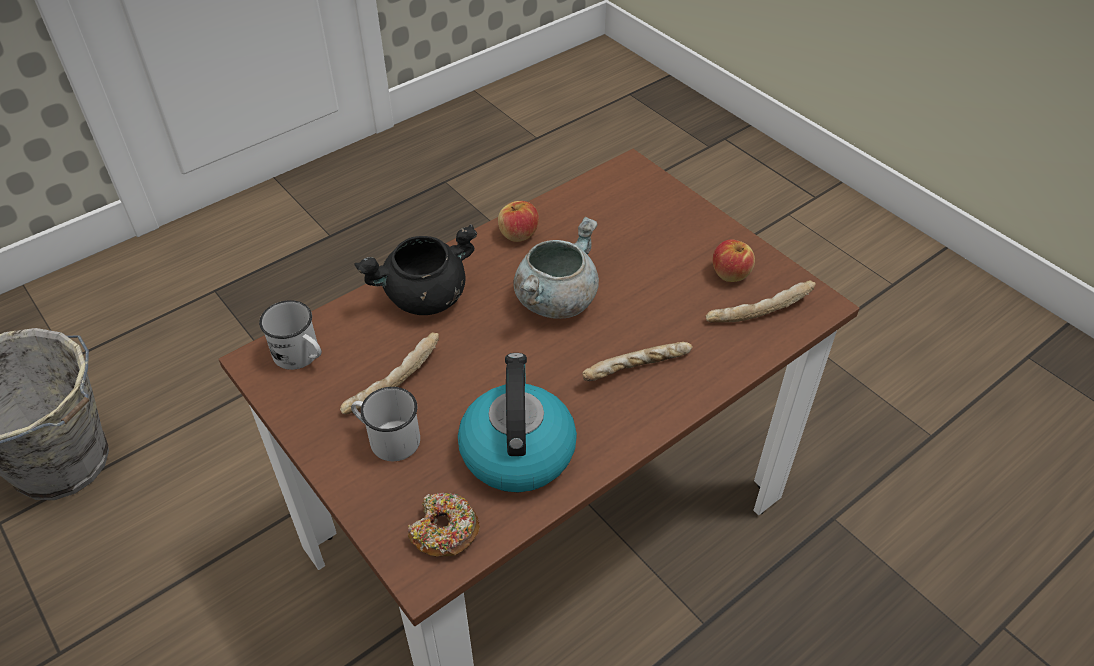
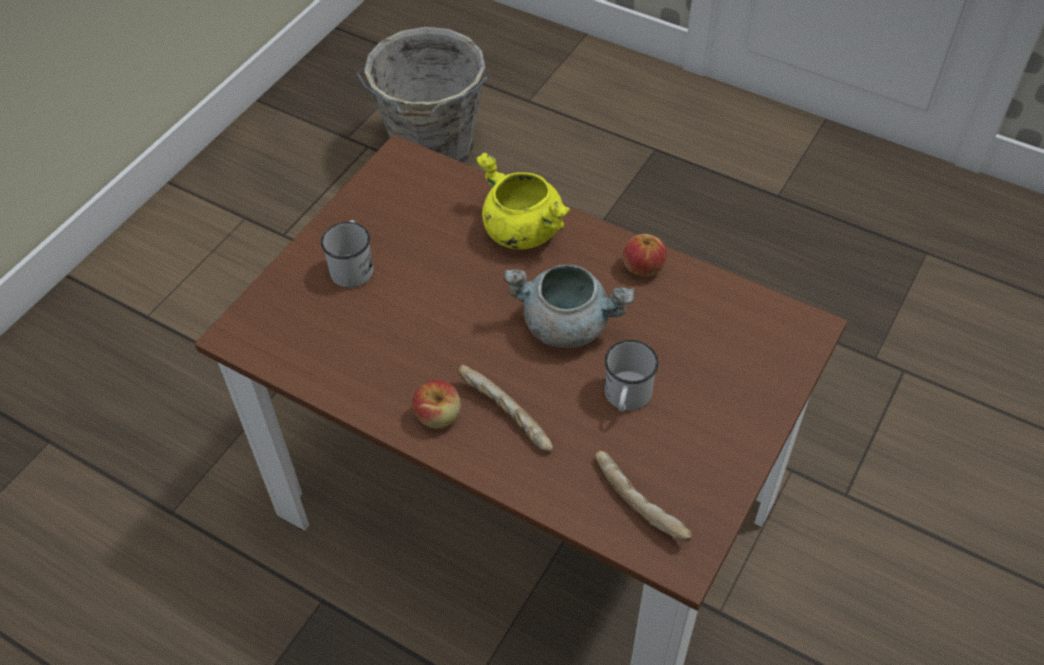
camera: 70 degrees right, 5 degrees up
(301, 356) = (415, 179): white mug -> white mug (626, 398)
(392, 381) = (414, 245): bread -> none
(424, 298) = (520, 230): black cooking pot -> yellow cooking pot
(444, 531) = (275, 334): donut -> none
(517, 450) = (373, 354): kettle -> none
(730, 273) = (685, 463): apple -> apple (438, 416)

